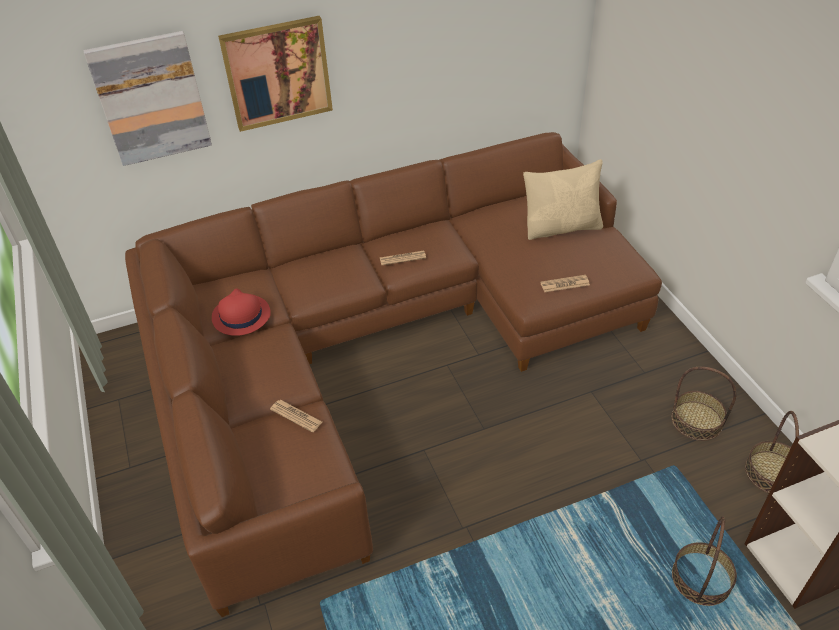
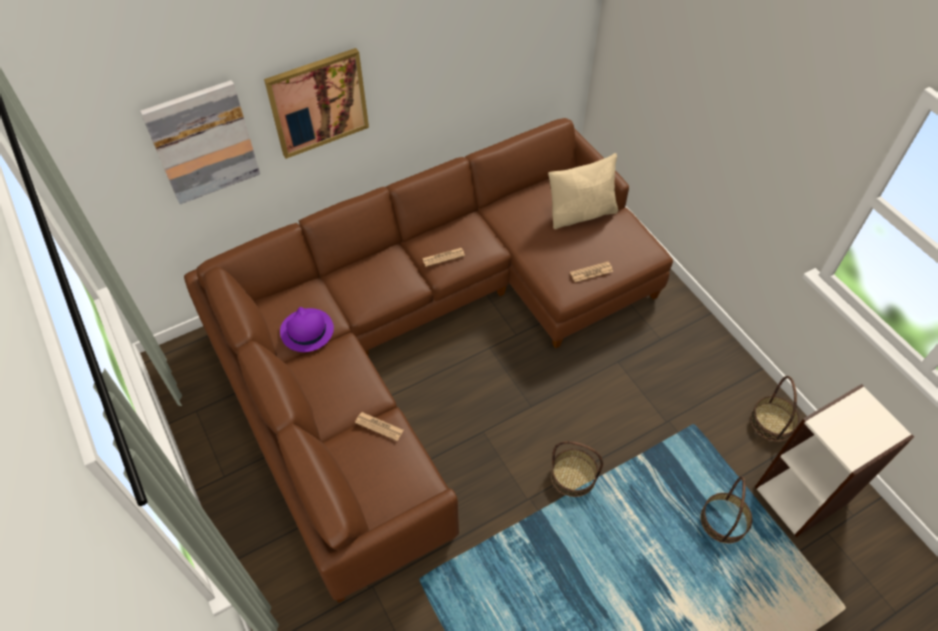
camera: 10 degrees left, 10 degrees up
(241, 316) = (306, 331): red hat -> purple hat
(696, 420) = (708, 380): basket -> basket (573, 476)

